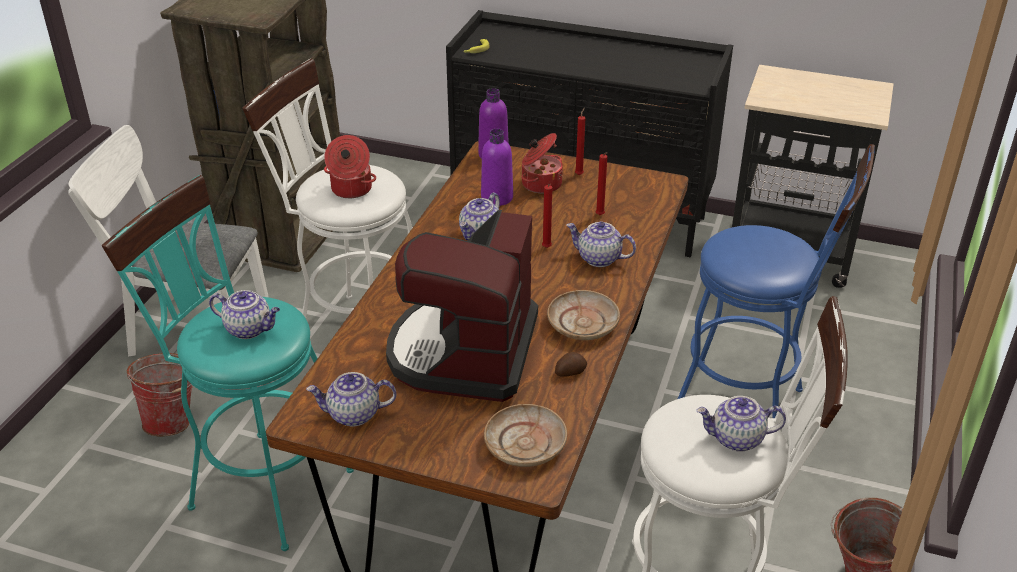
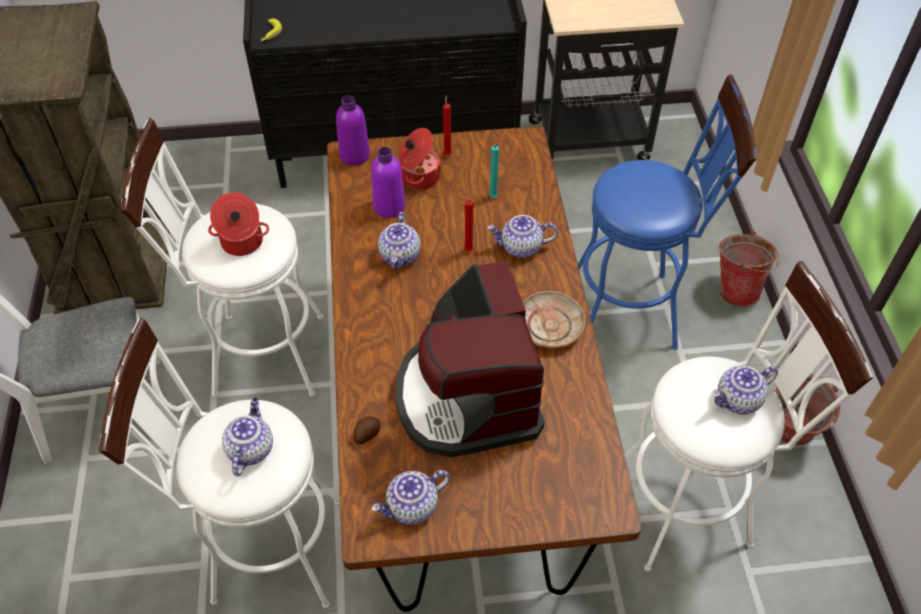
camera: 25 degrees left, 15 degrees up
(174, 420) = (138, 516): bucket -> bucket (736, 289)
(249, 329) = (250, 448): teapot -> teapot turned 75 degrees counterclockwise
(260, 484) = (264, 550): turquoise stool -> white stool
(525, 444) = (579, 476): beige plate -> none
(570, 372) = (569, 383): potato -> potato (366, 434)
(600, 216) = (494, 198): red candle -> turquoise candle

